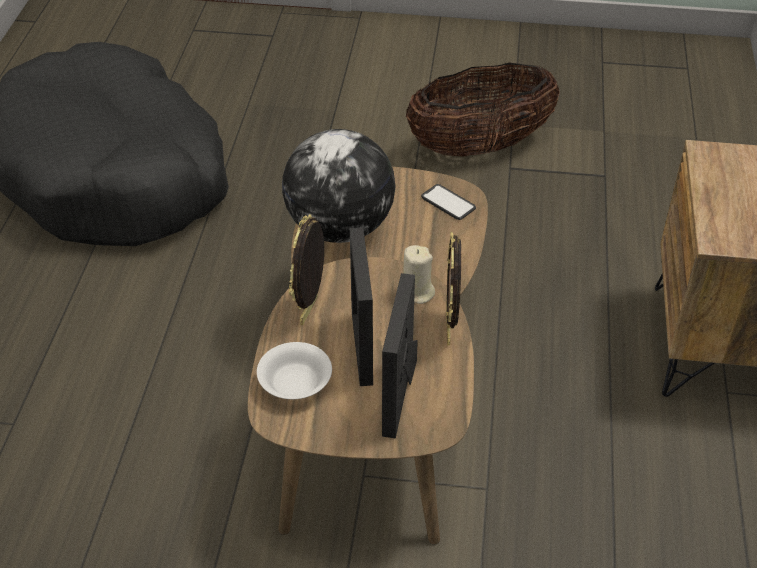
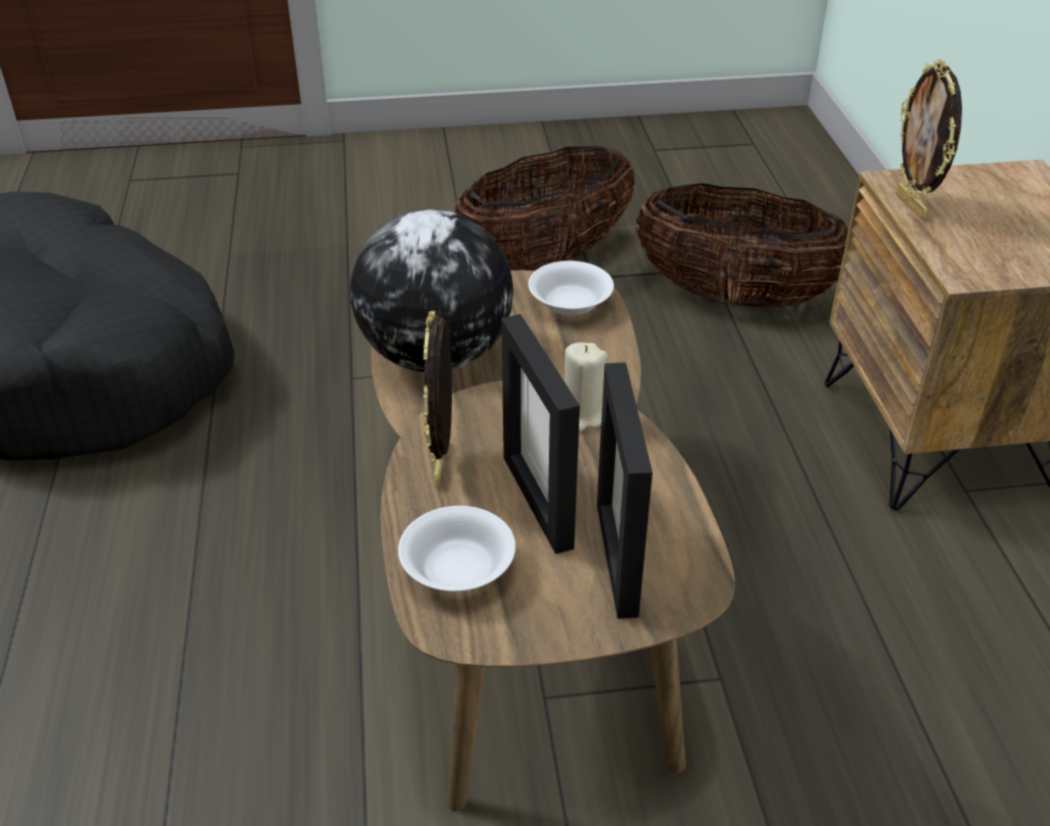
camera: 15 degrees left, 5 degrees down
(448, 203) = (570, 303): phone -> white bowl
(450, 329) = (650, 453): picture frame -> picture frame (912, 205)
(615, 202) = (734, 296): none -> basket

